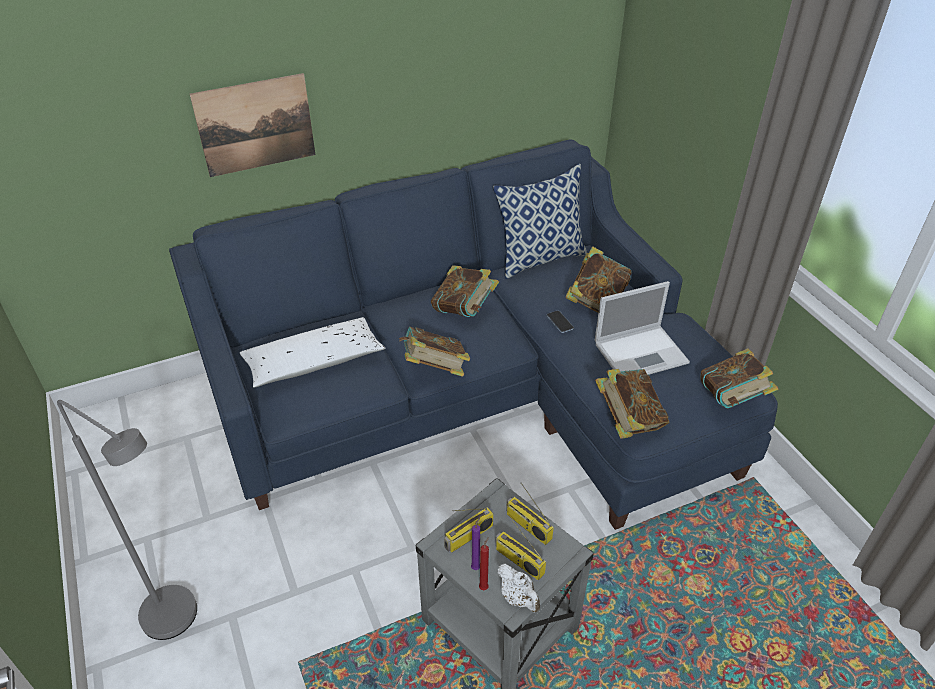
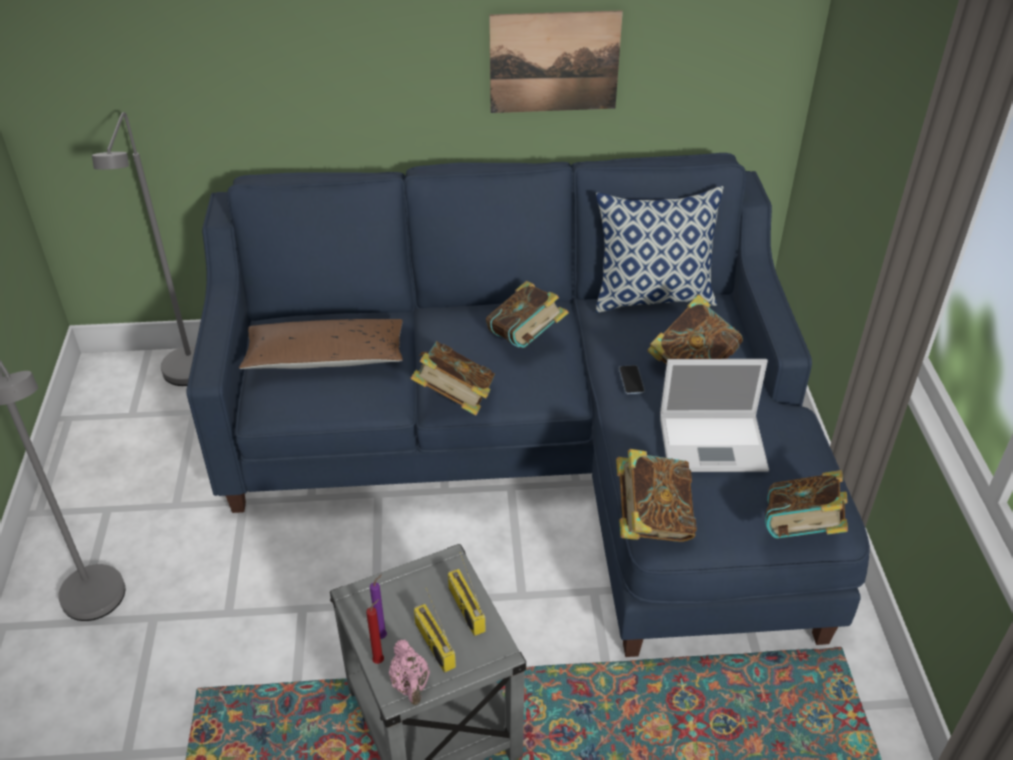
camera: 20 degrees right, 0 degrees up
(166, 412) = (186, 379): none -> grey floor lamp
(255, 125) = (325, 69): picture -> picture (554, 62)
(314, 362) = (325, 358): white pillow -> brown pillow
(469, 537) = (392, 600): radio -> none
(518, 598) = (411, 685): white teapot -> pink teapot

